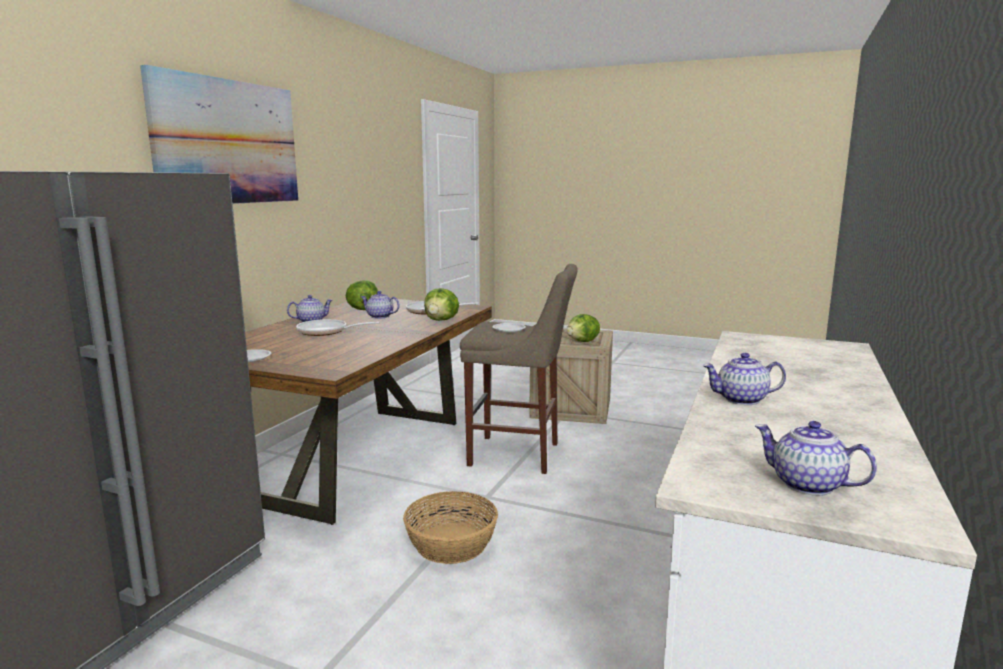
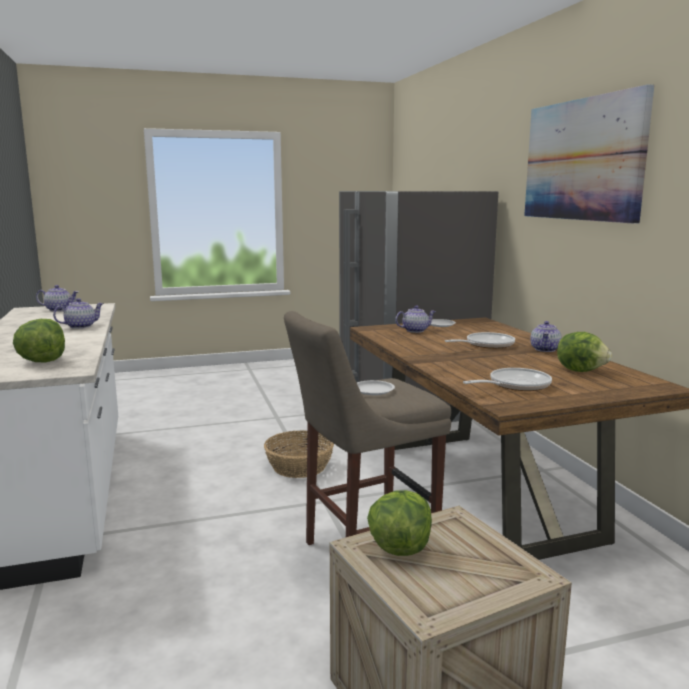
camera: 140 degrees right, 0 degrees up
(379, 316) = (524, 366): teapot -> teapot (415, 330)
(441, 320) = (456, 376): lettuce -> lettuce (42, 361)

